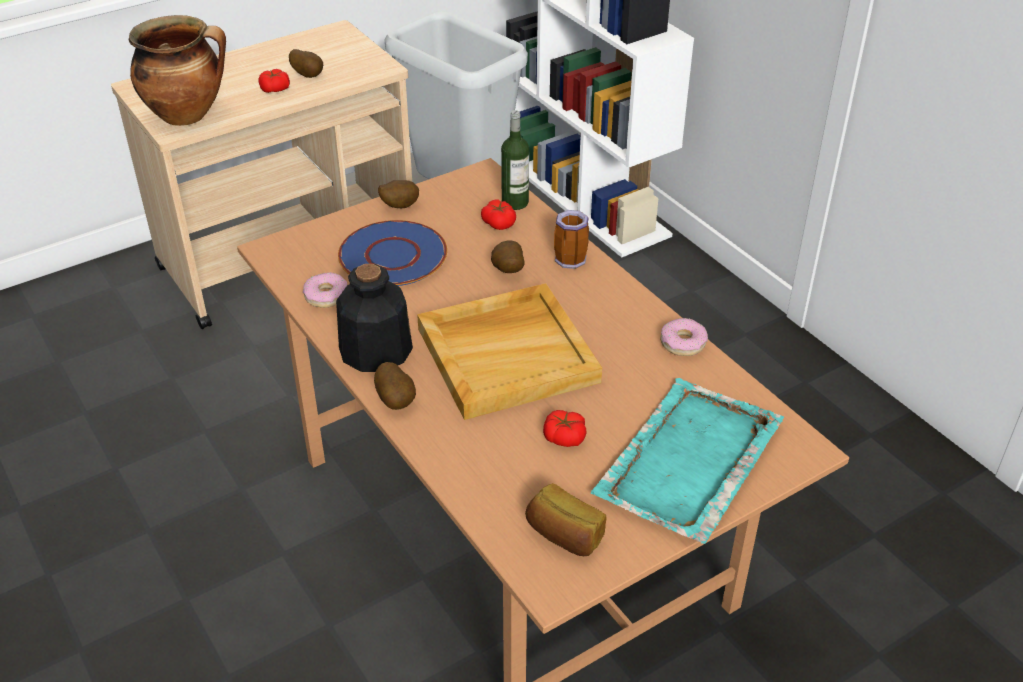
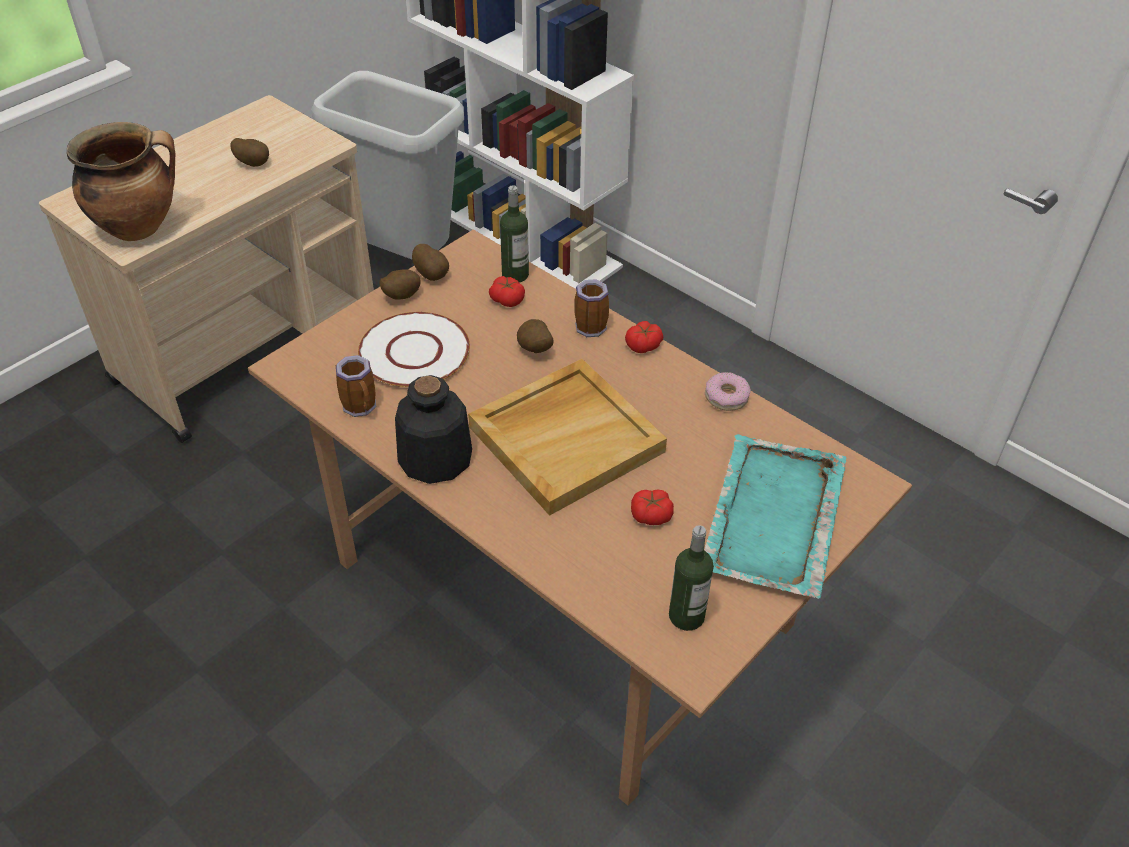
camera: 15 degrees left, 5 degrees up
(275, 89) = (224, 184): tomato -> tomato (643, 345)
(326, 296) = (362, 407): donut -> mug
(392, 255) = (413, 352): blue plate -> white plate
(396, 401) = (476, 508): potato -> potato (432, 275)
(564, 536) = (686, 616): bread -> bottle

